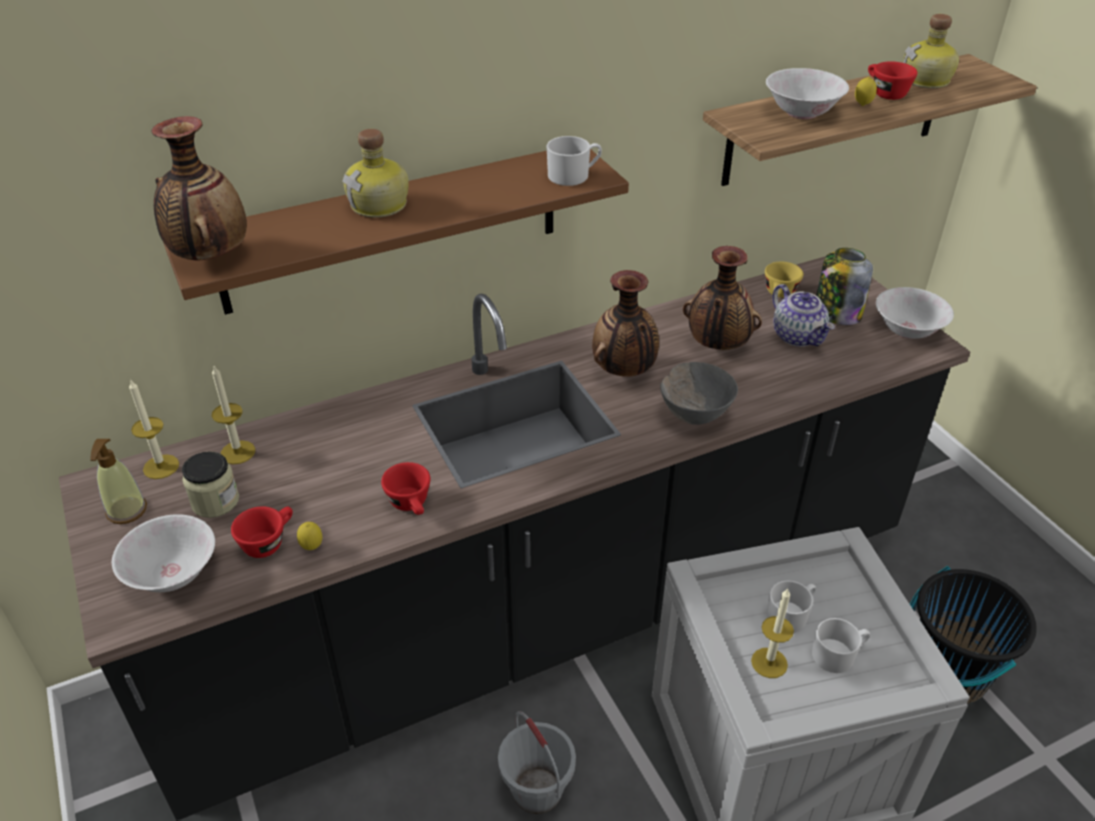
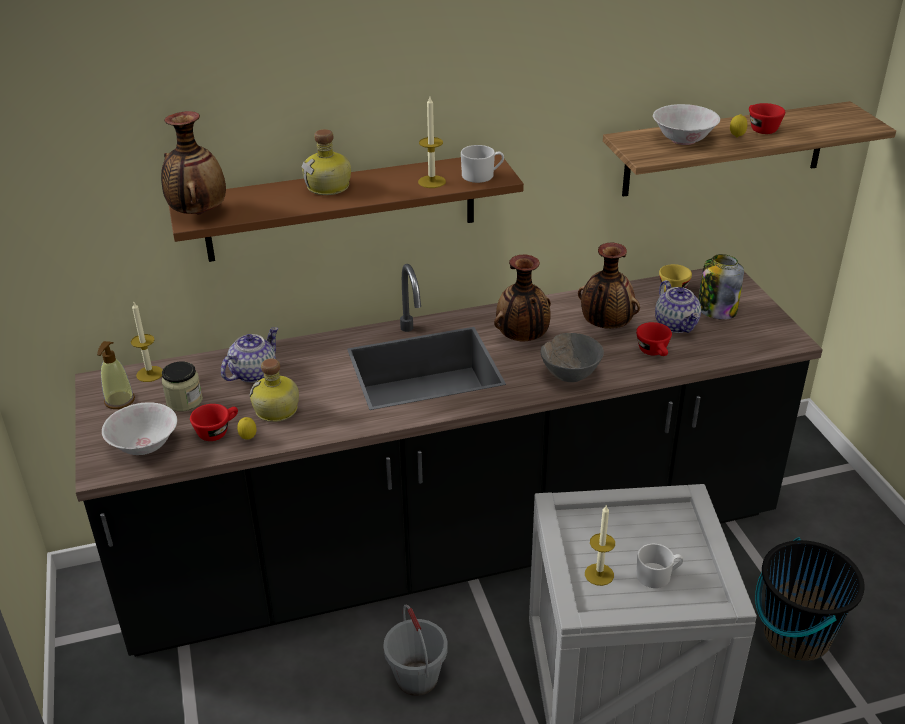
camera: 10 degrees right, 5 degrees down
(238, 452) = (208, 369): candle -> candle (432, 181)
(299, 451) = (253, 373): none -> teapot
(411, 505) = (329, 417): red cup -> red cup (654, 352)
(790, 615) = (627, 542): white mug -> none
(907, 330) = (773, 328): white bowl -> none
(927, 81) = (802, 121): bottle -> bottle (277, 410)

